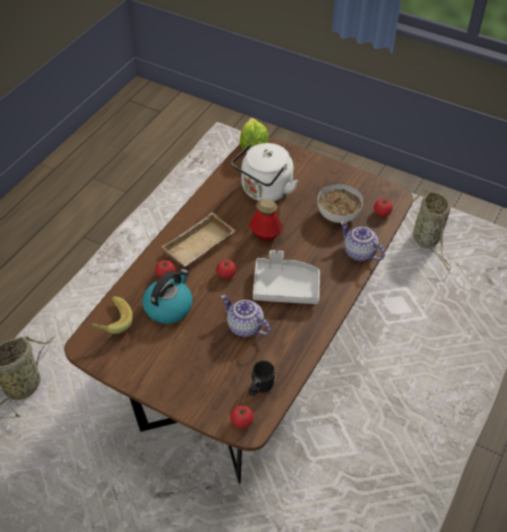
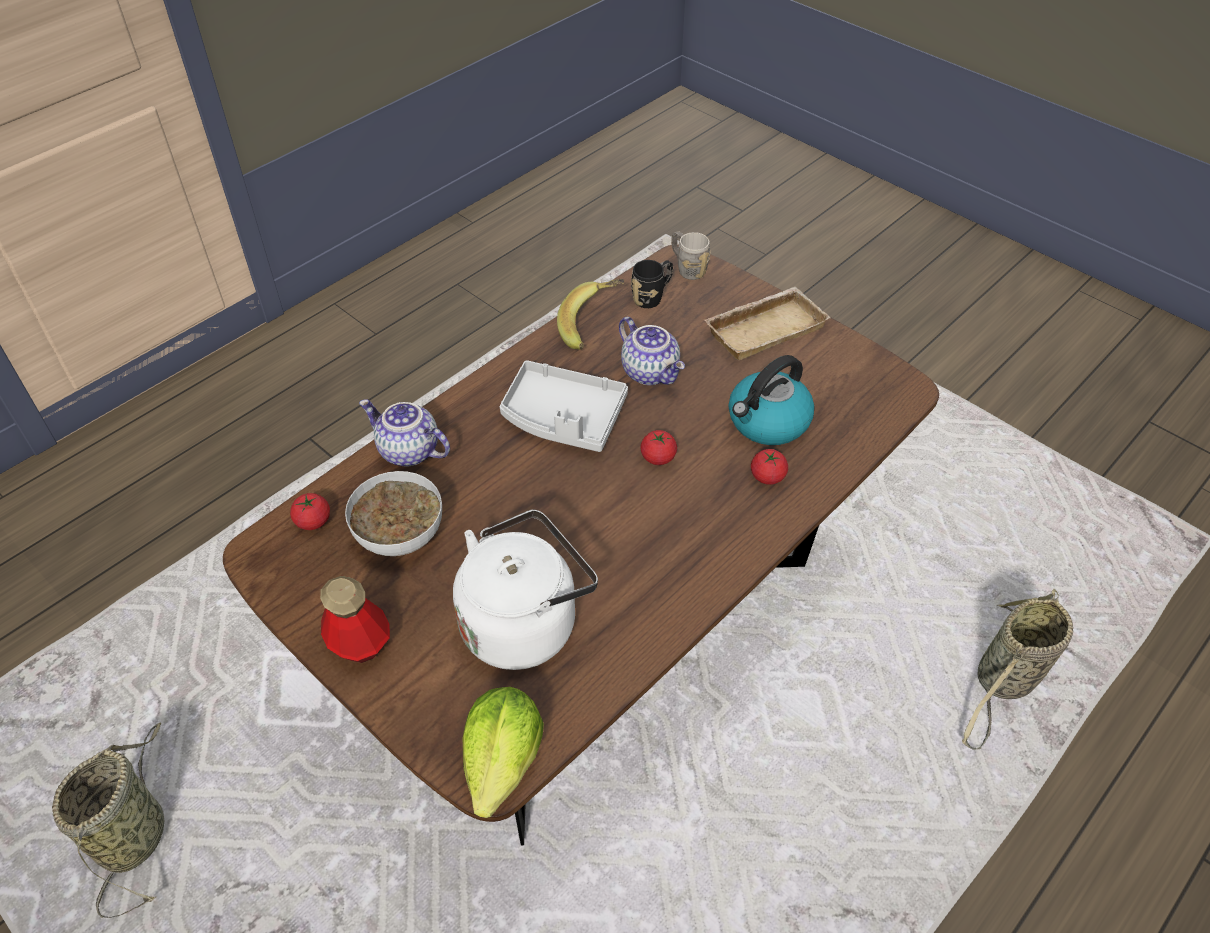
camera: 165 degrees left, 0 degrees up
(110, 323) = (866, 414): banana -> banana (592, 326)
(199, 246) = (695, 520): beige tray -> beige tray (764, 328)
(241, 421) = (687, 268): tomato -> grey mug
(265, 234) = (561, 520): bottle -> bottle (360, 644)
(359, 253) = (407, 452): teapot -> teapot turned 150 degrees clockwise

